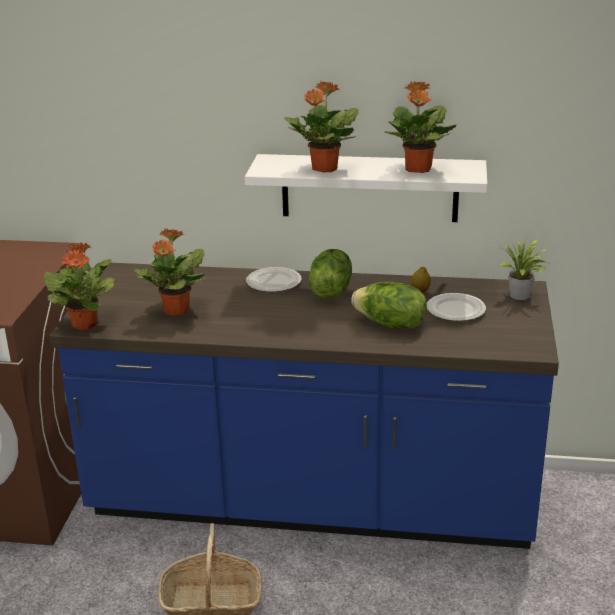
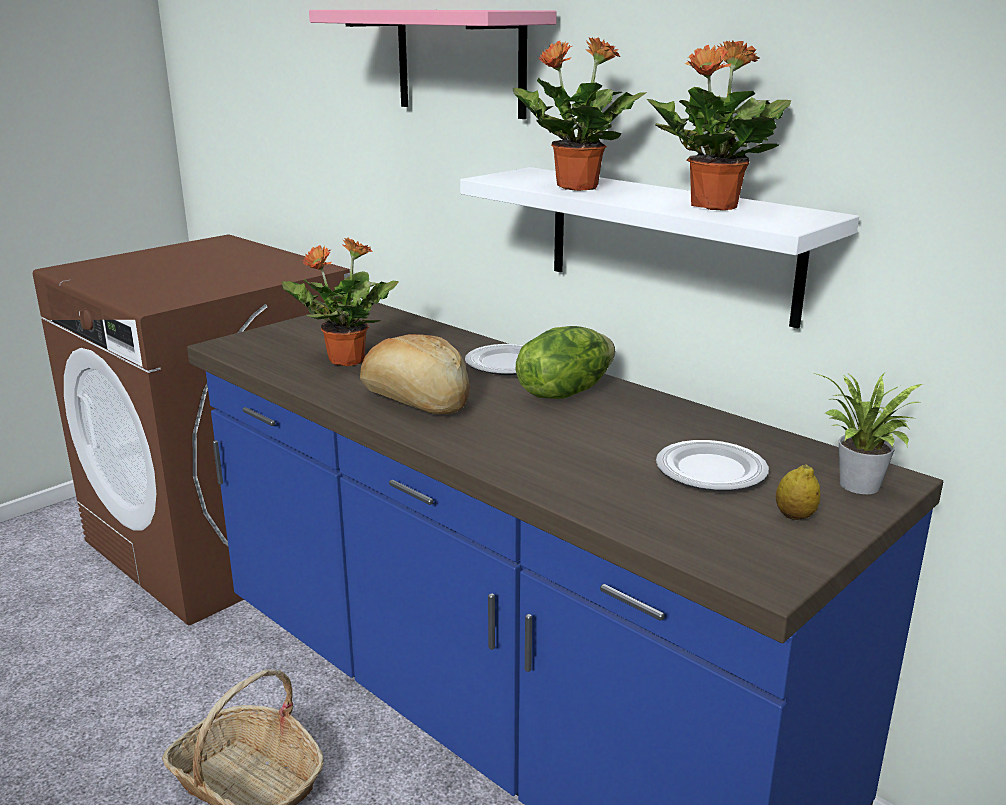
camera: 35 degrees right, 5 degrees down
(85, 324) = (236, 346): potted plant -> none
(189, 90) = (460, 62): none -> pink shelf
(263, 323) = (415, 401): none -> bread
(390, 324) = (577, 457): lettuce -> none
(420, 291) = (692, 430): lemon -> lemon (795, 516)

